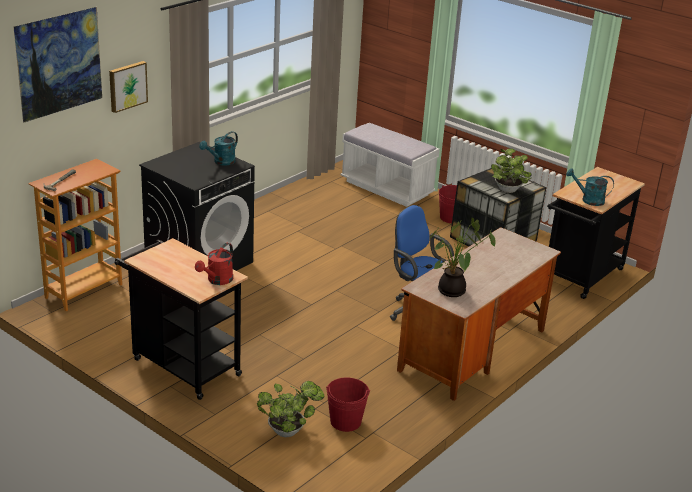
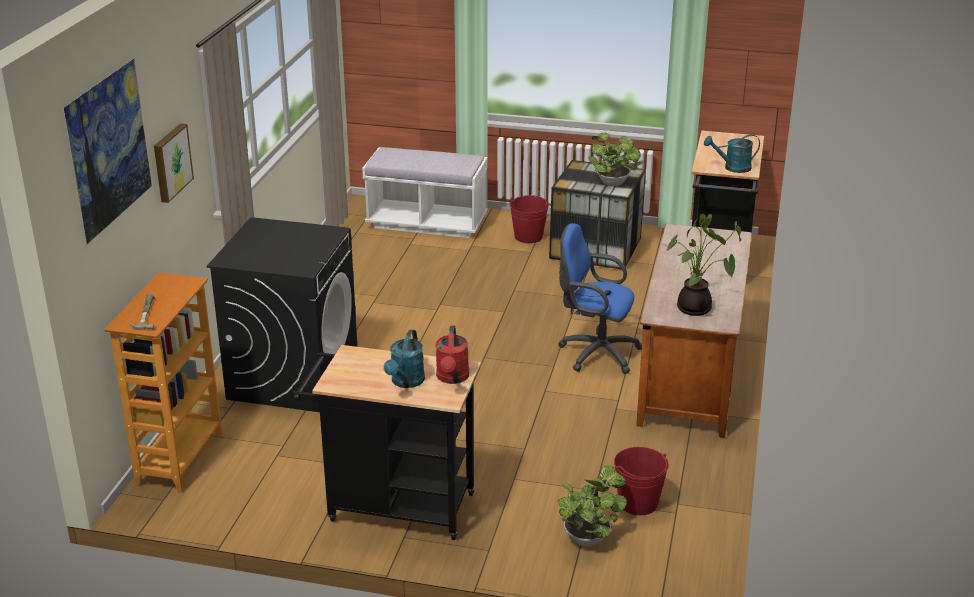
camera: 25 degrees left, 0 degrees up
(221, 162) = (307, 234): turquoise watering can -> turquoise watering can (406, 382)

